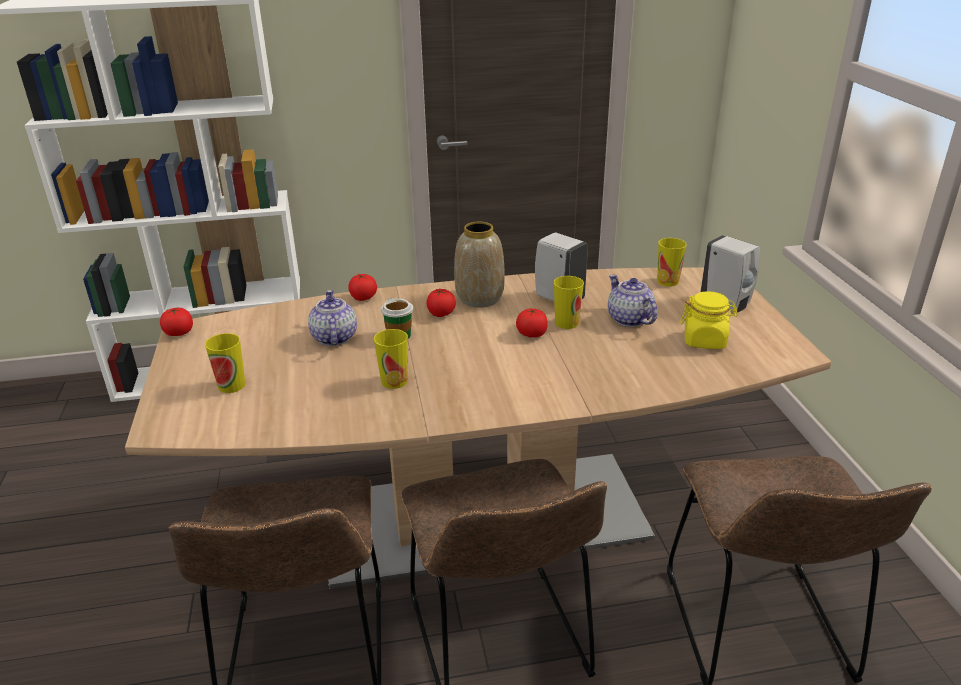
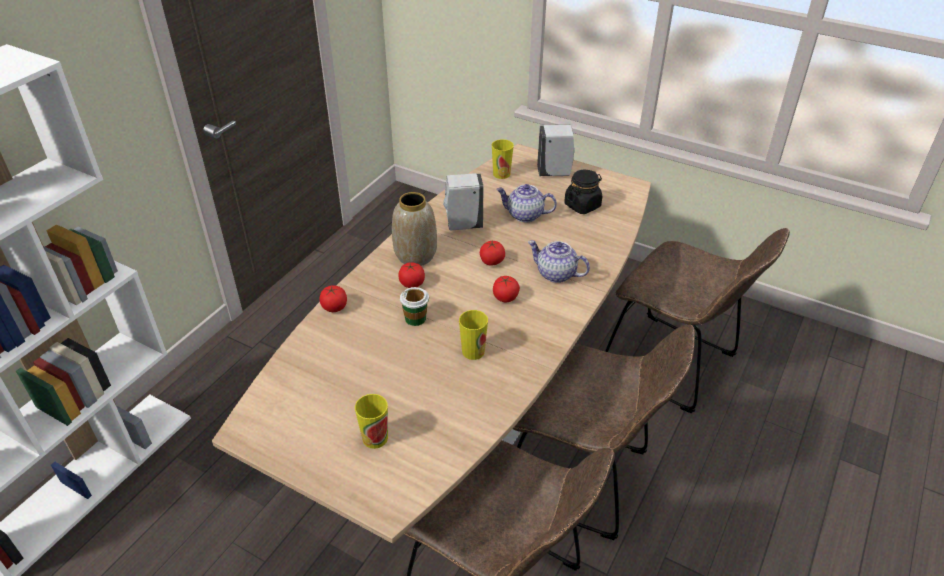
camera: 50 degrees left, 10 degrees up
(179, 333) = (244, 436): tomato -> tomato (505, 297)
(333, 337) = (374, 351): teapot -> teapot (555, 274)
(566, 323) = (497, 240): cup -> none
(705, 340) = (582, 205): yellow jar -> black jar

